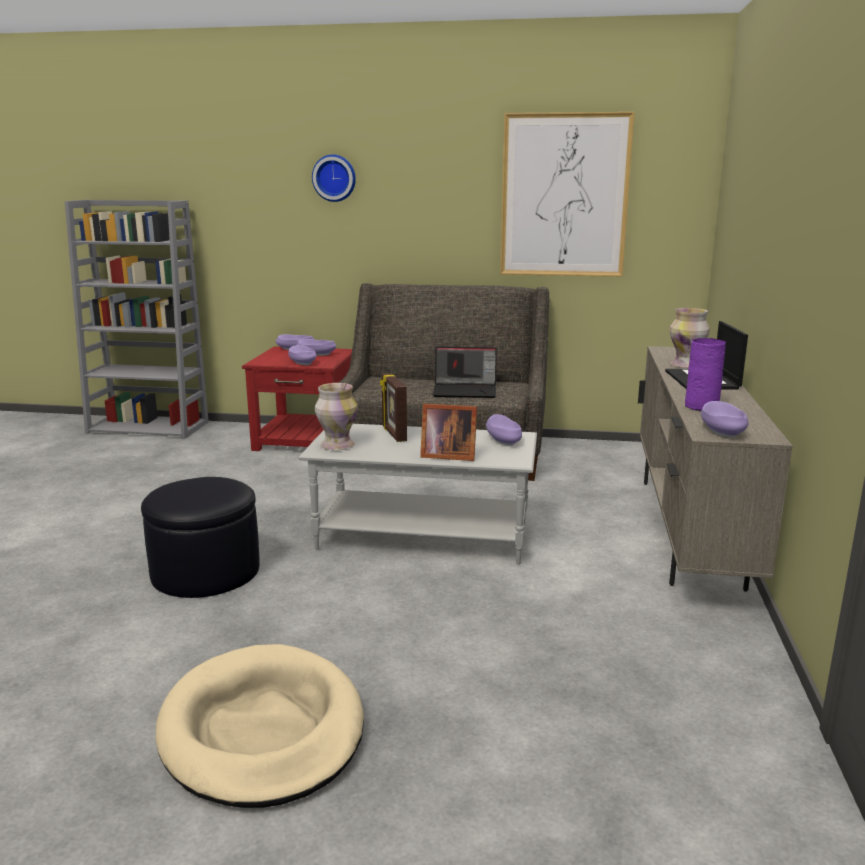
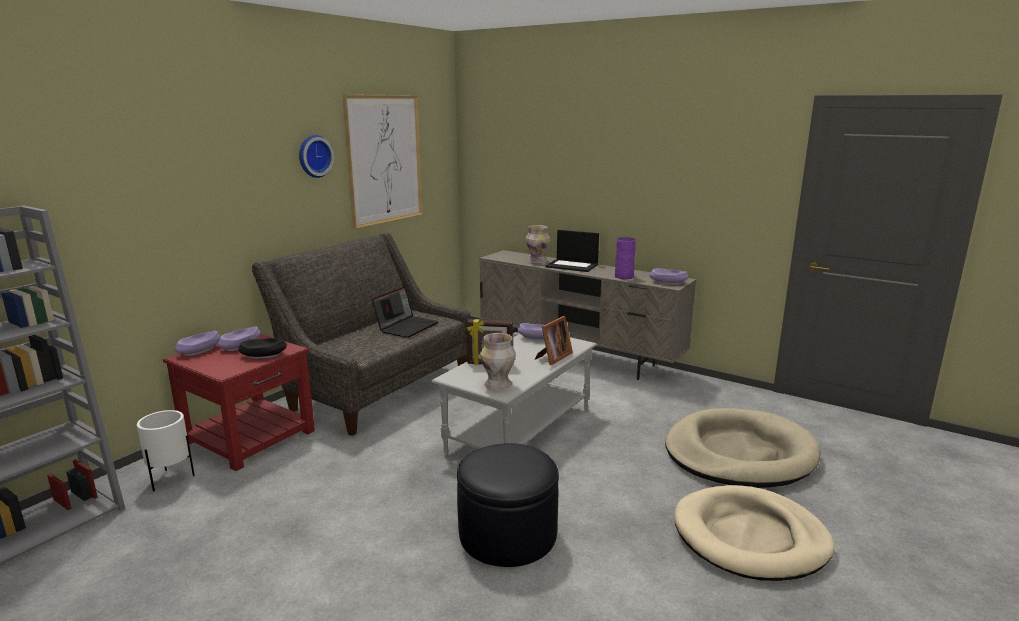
camera: 65 degrees left, 0 degrees up
(228, 438) = (171, 479): none -> white planter
(302, 362) = (264, 355): purple bowl -> black bowl
(334, 178) = (209, 159): wall clock -> wall clock (314, 156)
(503, 704) = (739, 454): none -> beige dog bed

